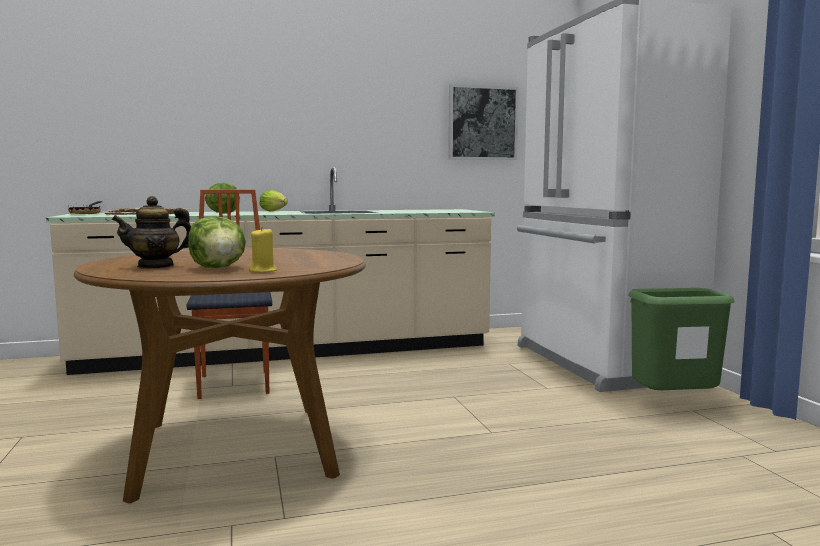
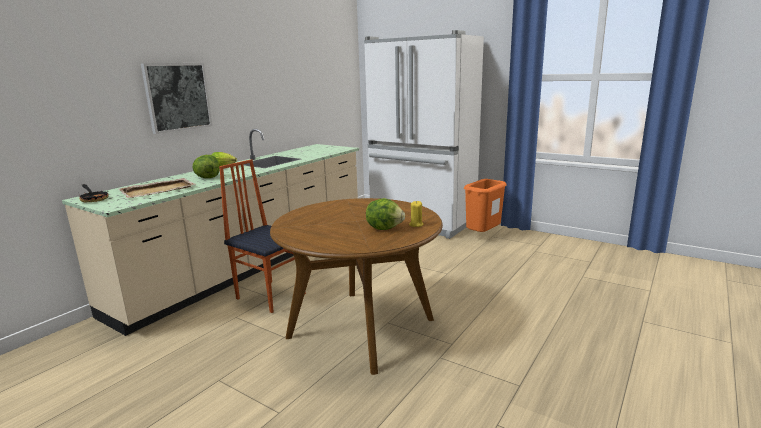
camera: 40 degrees left, 10 degrees up
(156, 266) = (347, 236): teapot -> none
(482, 123) = (320, 85): picture -> picture (177, 97)
(673, 405) = (482, 236): green trash can -> orange trash can

